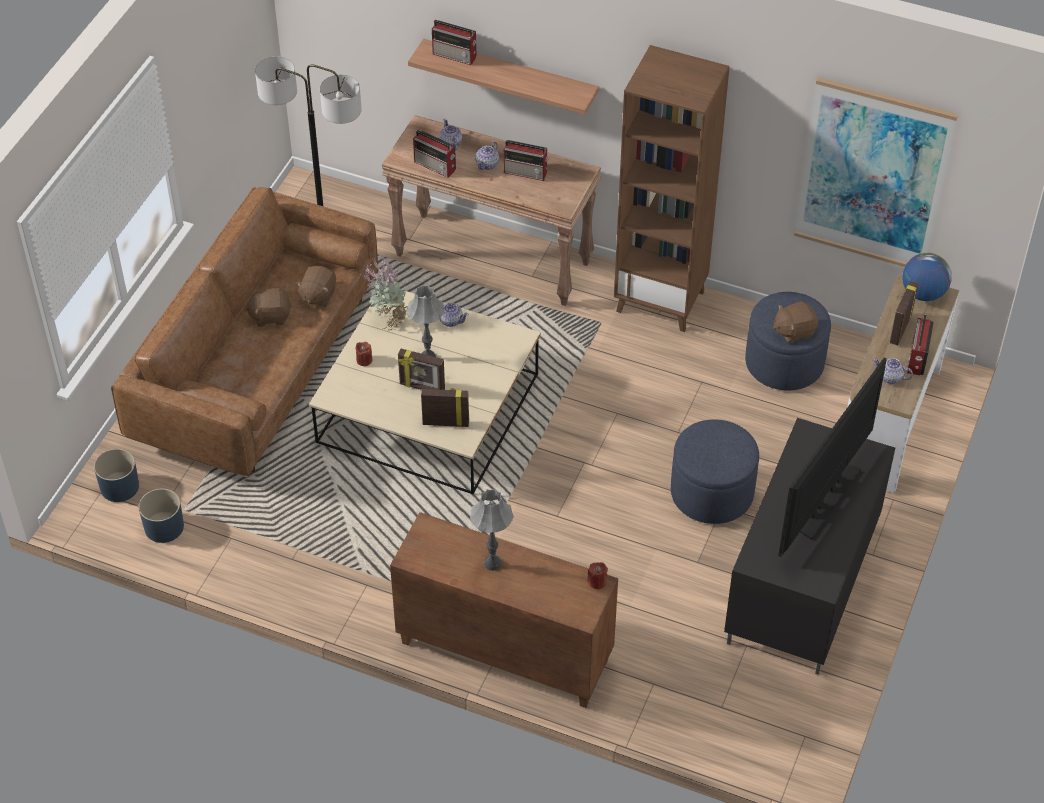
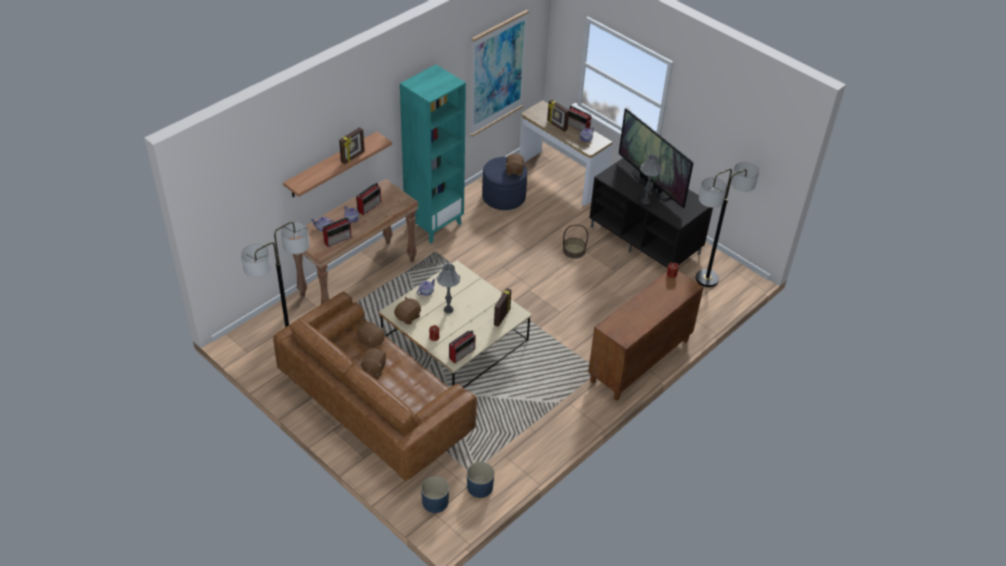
camera: 70 degrees left, 5 degrees down
(389, 319) = (408, 317): potted plant -> brown plush toy
(422, 387) = (470, 319): picture frame -> picture frame (353, 157)
(455, 56) = (309, 174): radio -> radio (462, 353)
(492, 563) = (642, 309): grey table lamp -> grey table lamp (645, 201)
(661, 301) = (434, 224): brown bookcase -> turquoise bookcase
(712, 492) = (574, 251): blue ottoman -> basket
(758, 700) = (707, 279): none -> floor lamp
(923, 293) = (538, 111): globe -> none

